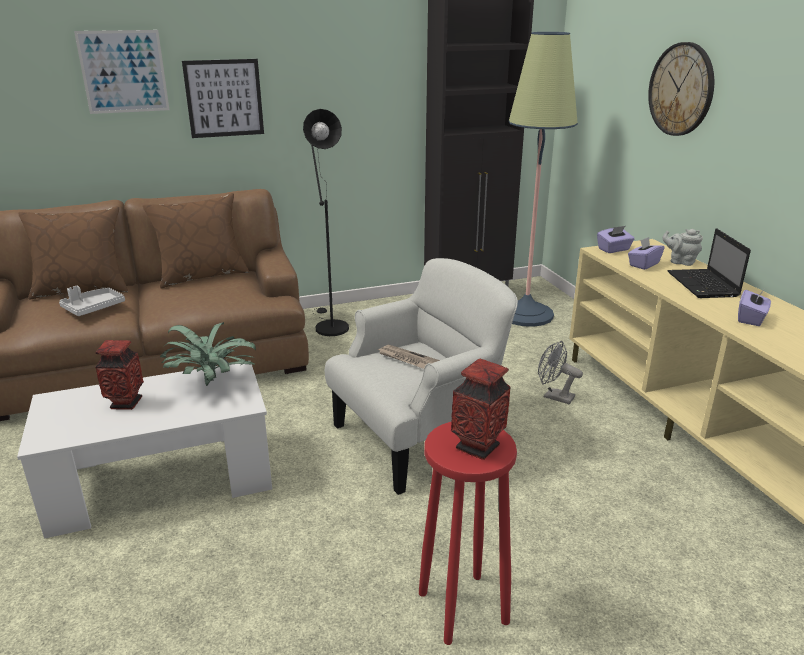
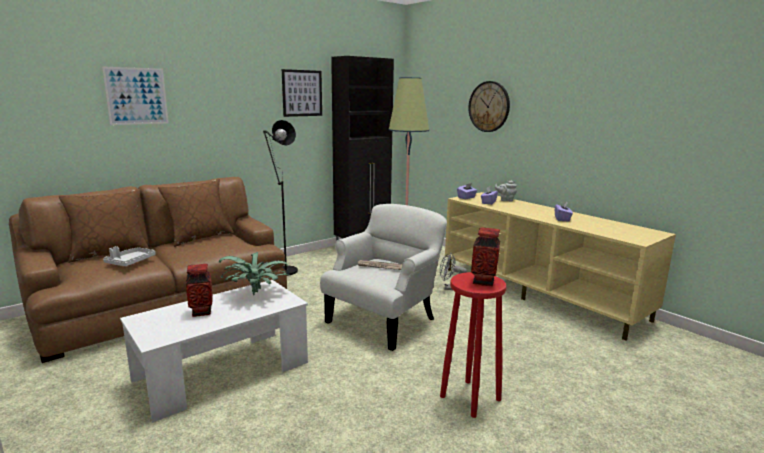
camera: 20 degrees left, 10 degrees down
(224, 98) = (206, 116): picture -> picture (302, 93)
(703, 285) = (526, 208): laptop -> none

